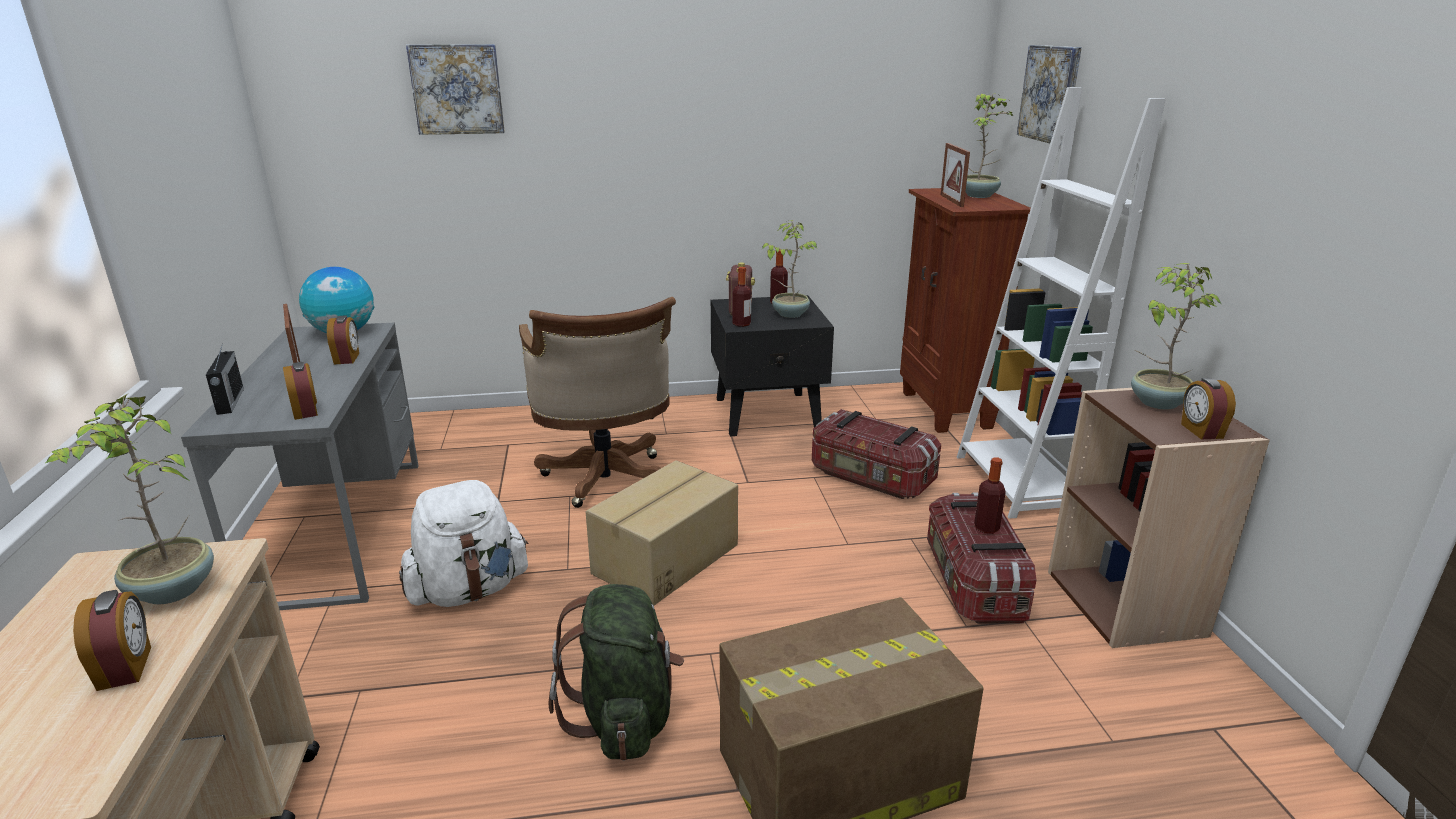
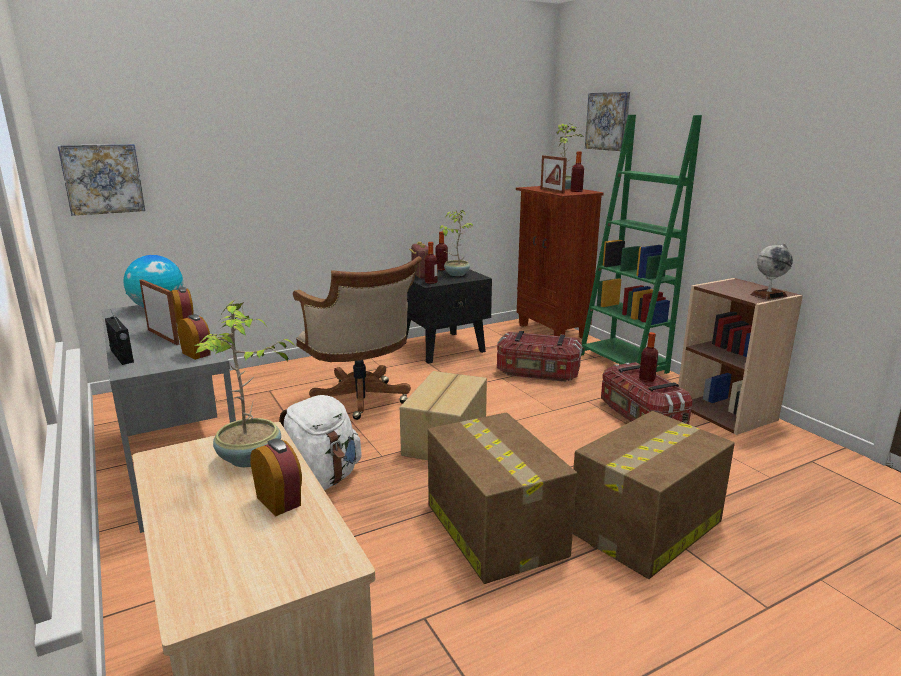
camera: 20 degrees left, 5 degrees down
(457, 89) = (209, 123): picture -> picture (103, 179)
(624, 717) = (494, 528): green backpack -> cardboard box
(990, 203) = (576, 191): none -> bottle
(1016, 483) = (623, 363): white bookcase -> green bookcase
(1156, 402) = (733, 286): potted plant -> none
(1200, 431) = (768, 295): alarm clock -> globe

